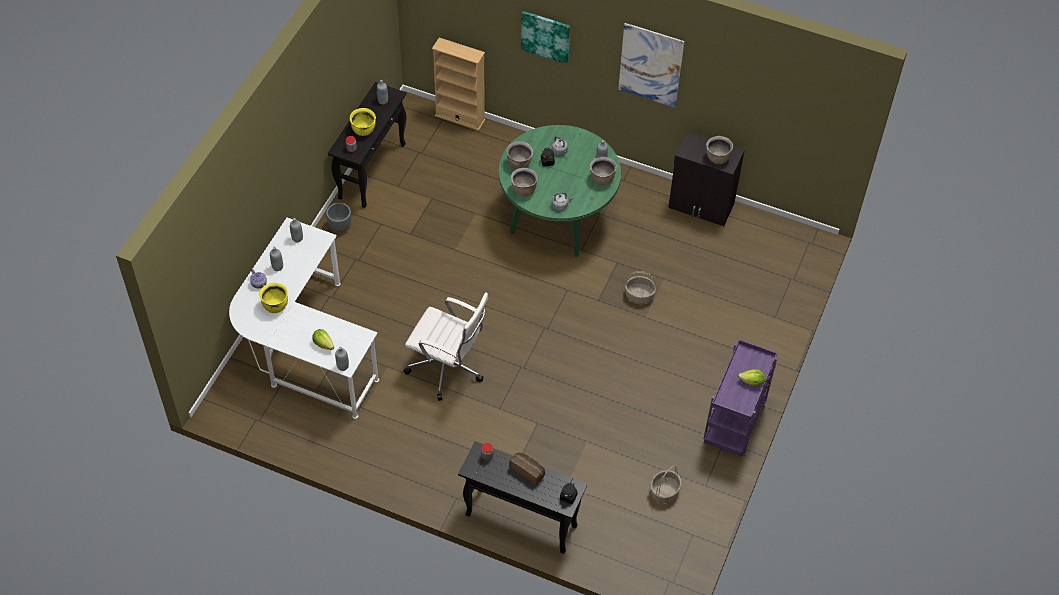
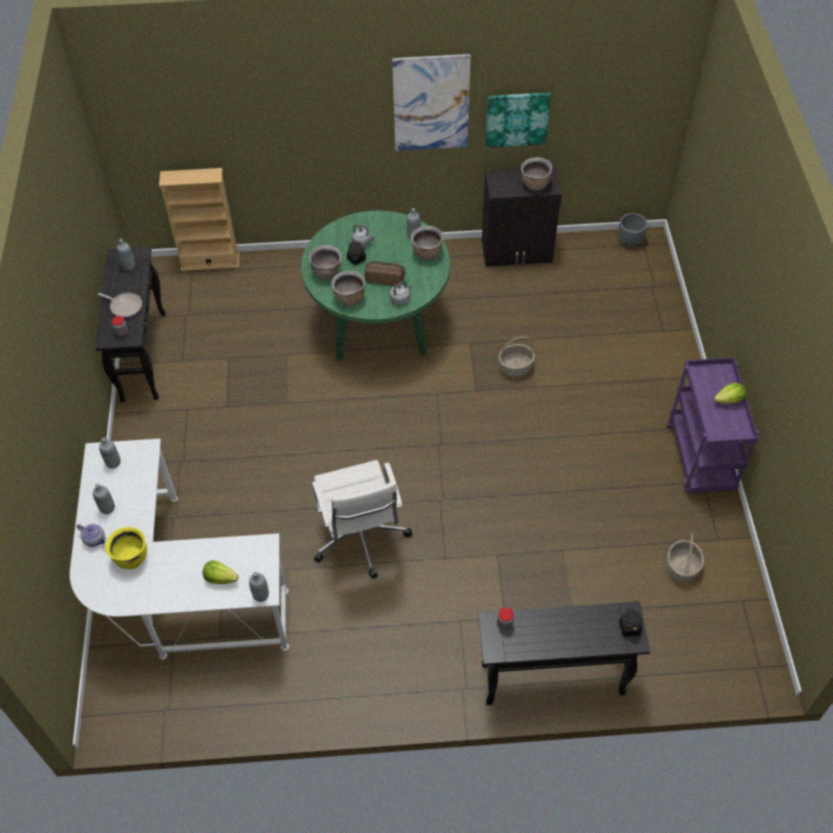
camera: 25 degrees left, 0 degrees up
(340, 227) = (140, 432): grey planter -> grey planter (629, 241)
(364, 130) = (125, 306): yellow cooking pot -> frying pan
(448, 368) = (360, 538): white office chair -> white office chair turned 75 degrees clockwise
(528, 471) = (563, 619): bread -> bread (385, 278)
(545, 36) = (294, 116): picture -> picture (517, 118)

